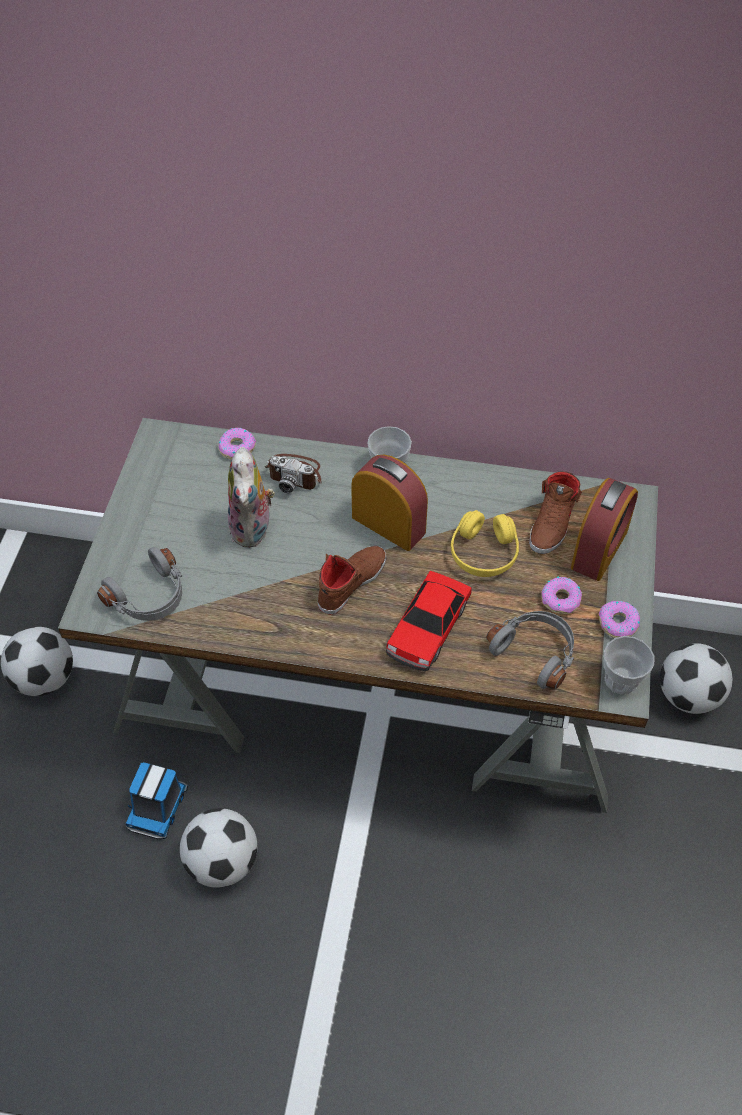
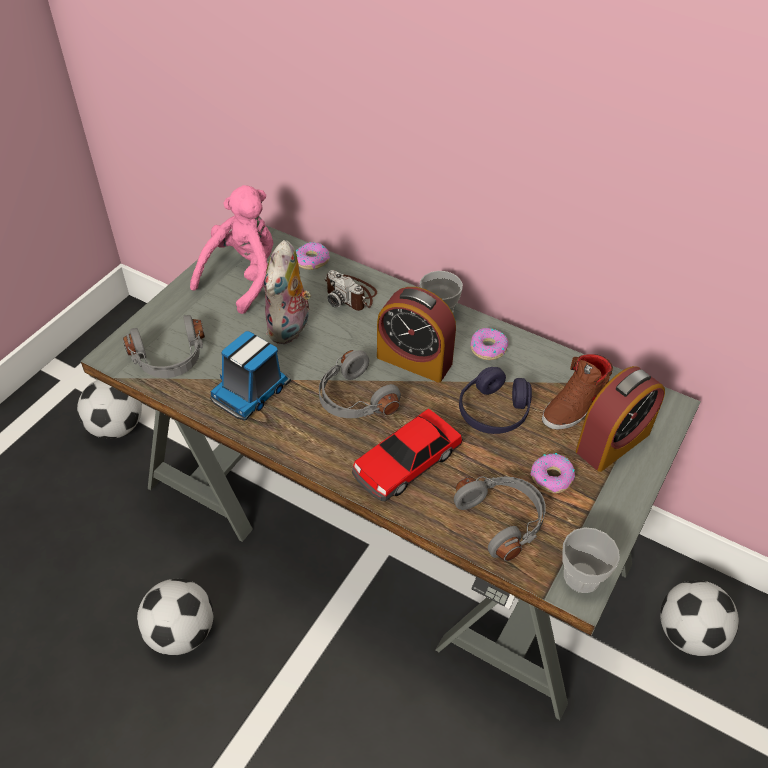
camera: 20 degrees right, 5 degrees down
(158, 807) = (152, 564): toy truck -> toy truck (252, 391)
(176, 487) = (243, 277): none -> pink plush toy
(351, 582) = (354, 399): brown shoe -> grey headphones
(388, 524) = (414, 360): alarm clock -> alarm clock turned 150 degrees clockwise
(483, 553) = (493, 411): yellow headphones -> purple headphones
(618, 623) = (602, 518): donut -> donut (488, 348)

